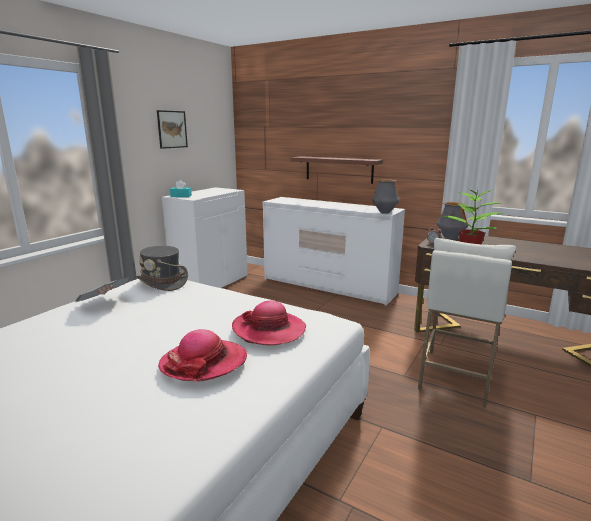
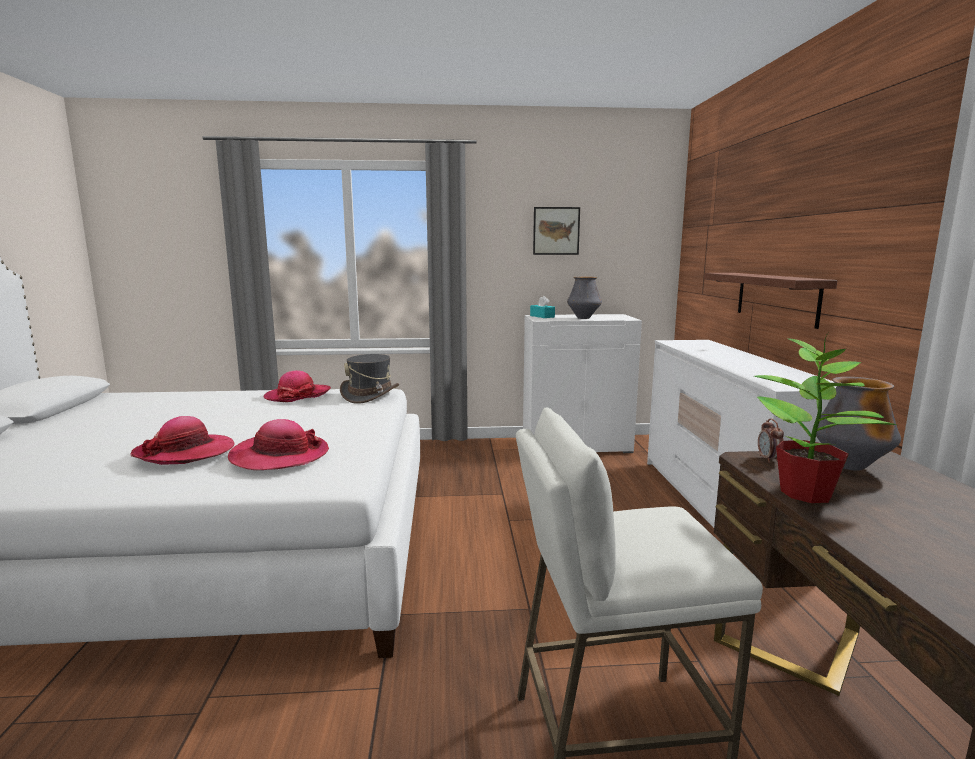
camera: 55 degrees right, 5 degrees down
(104, 303) = (298, 395): newspaper -> hat
(384, 212) = (780, 385): vase -> vase (583, 318)

